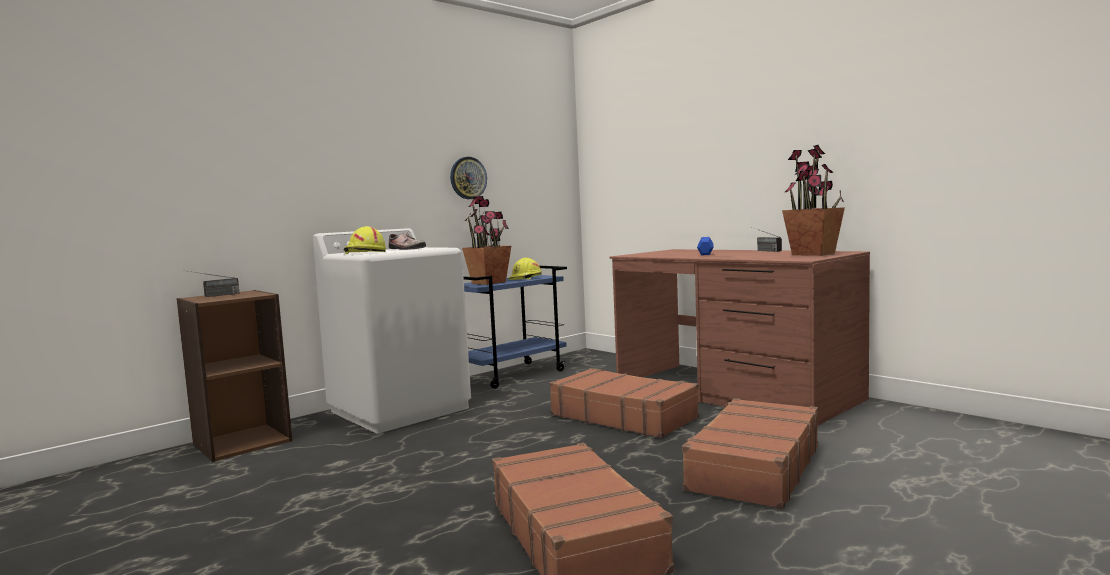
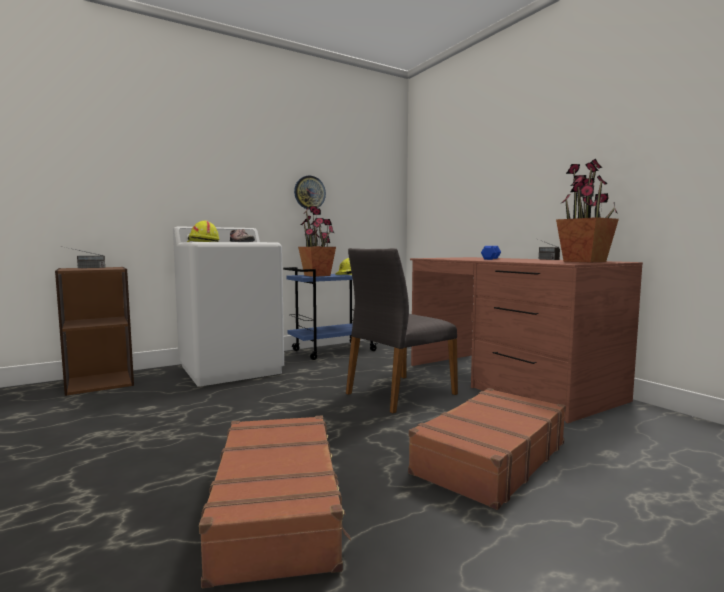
camera: 10 degrees right, 0 degrees up
(623, 416) = (399, 393): brown suitcase -> grey chair

